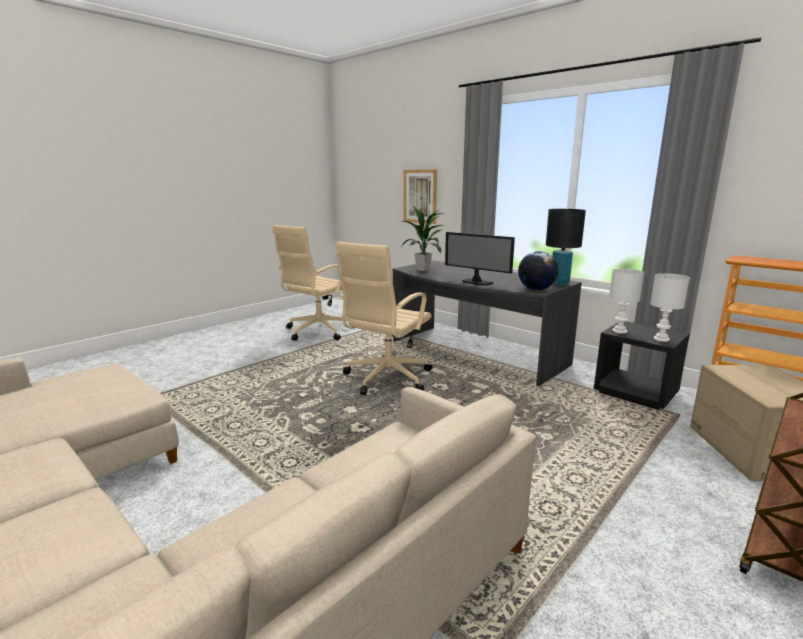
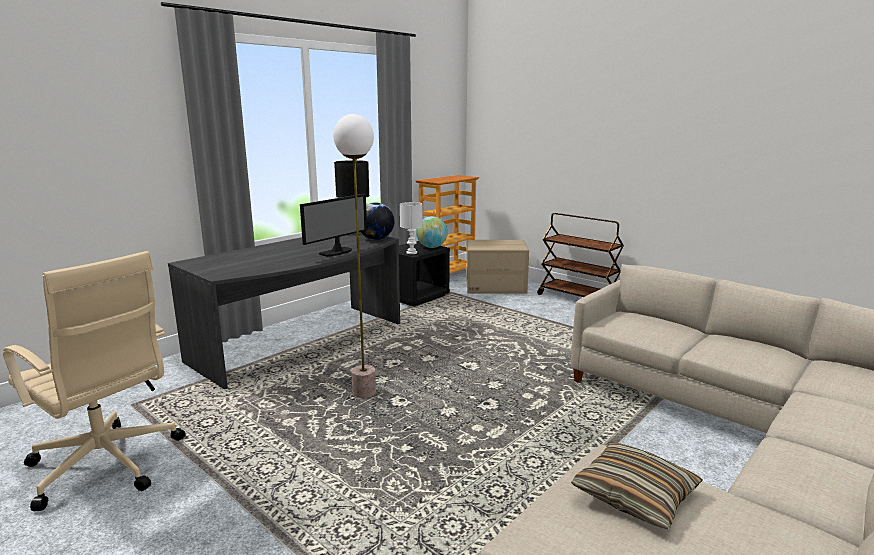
camera: 90 degrees left, 0 degrees up
(95, 394) = (634, 495): none -> pillow
(386, 378) = (364, 393): beige office chair -> floor lamp
(420, 196) = (86, 171): picture -> none
(423, 270) = (244, 268): potted plant -> none
(661, 339) = (431, 247): white table lamp -> globe

